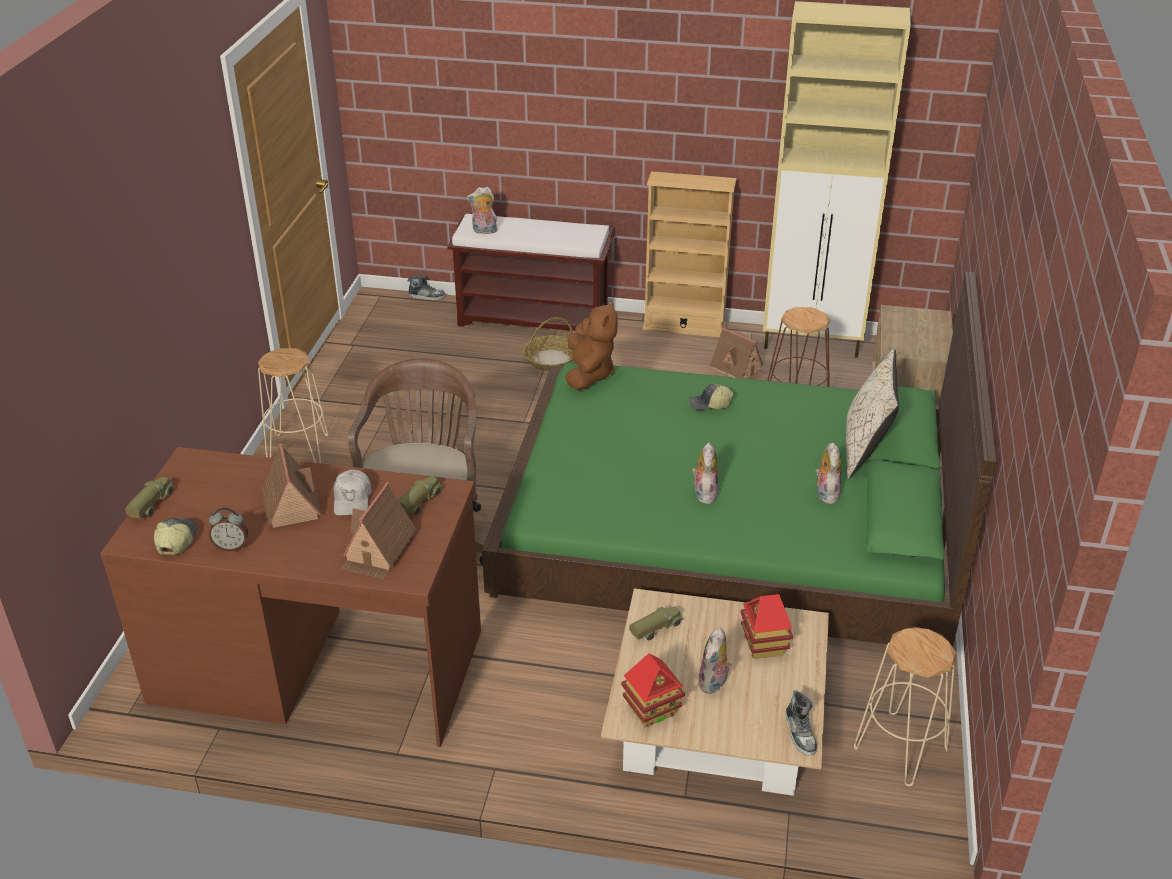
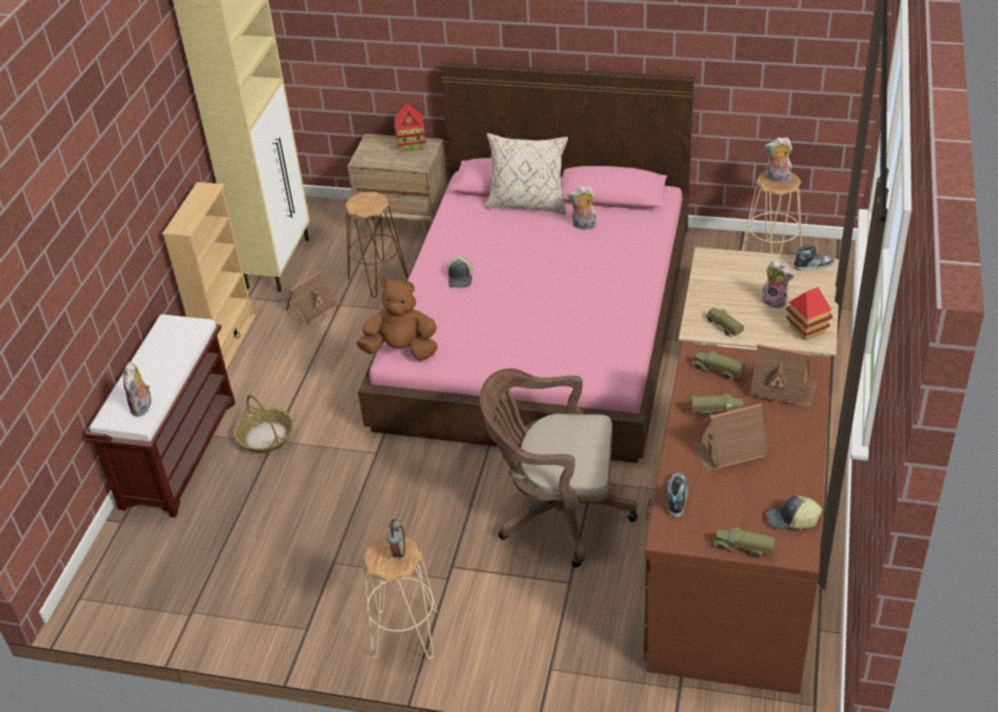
camera: 85 degrees left, 5 degrees up
(231, 546) = (794, 480): alarm clock -> alarm clock (398, 551)
(352, 499) = (717, 411): white cap -> toy truck
(427, 296) = (96, 551): shoe -> shoe (676, 497)
(704, 493) = (585, 285): plush toy -> plush toy (777, 178)
(729, 523) = (539, 323): green bed -> pink bed
(764, 645) = (733, 277): toy house -> toy house (411, 145)

